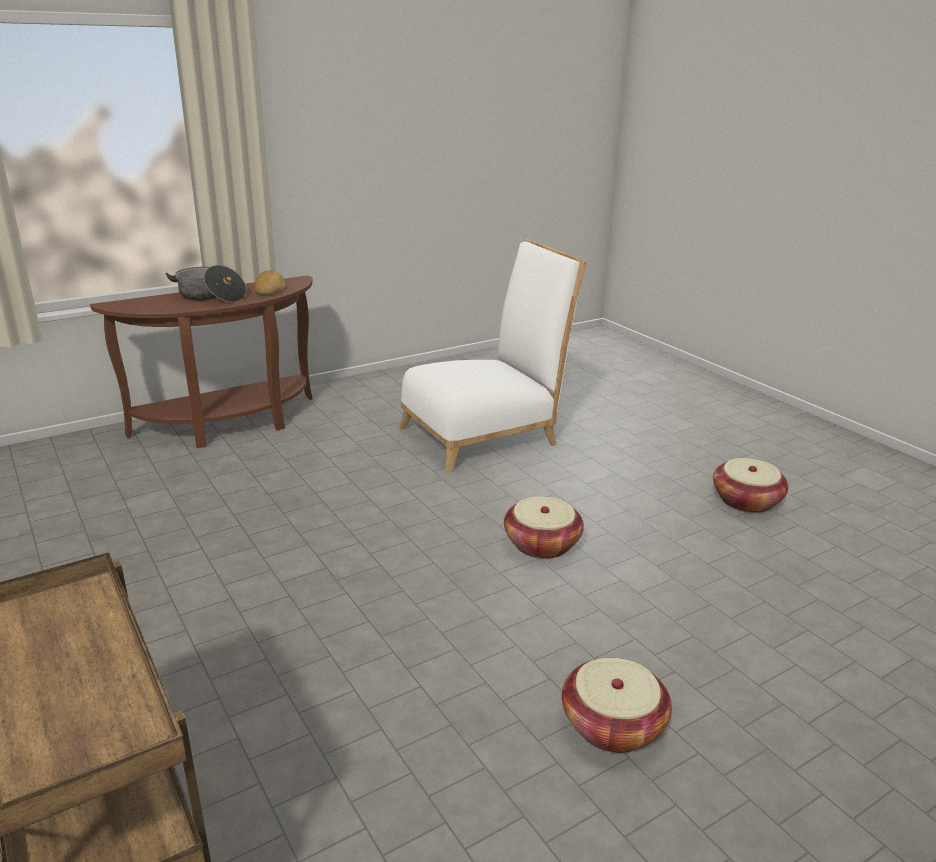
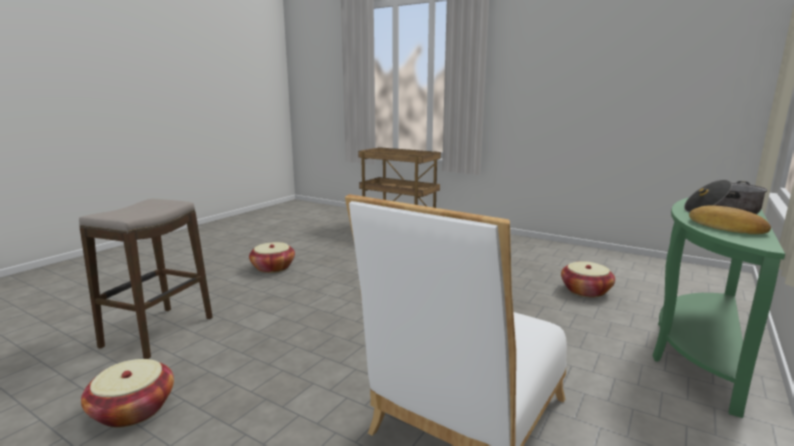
camera: 155 degrees right, 10 degrees down
(230, 425) = (698, 349): brown console table -> green console table
(541, 544) = (332, 321): basket -> basket (585, 291)
(778, 589) = (158, 332): none -> stool

